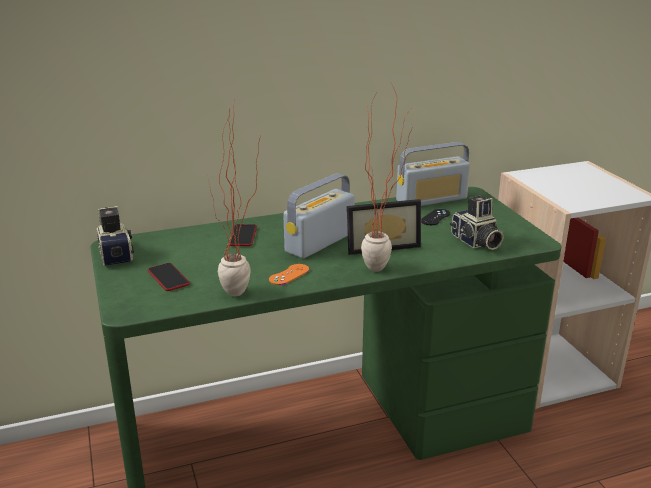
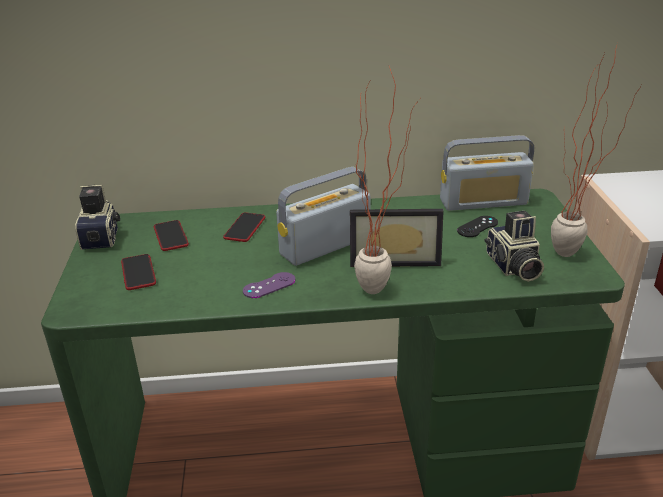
camera: 15 degrees right, 5 degrees up
(180, 248) = (171, 236): none -> phone
(241, 297) = (201, 309): potted plant -> potted plant (572, 258)
(289, 275) = (269, 285): orange game controller -> purple game controller

